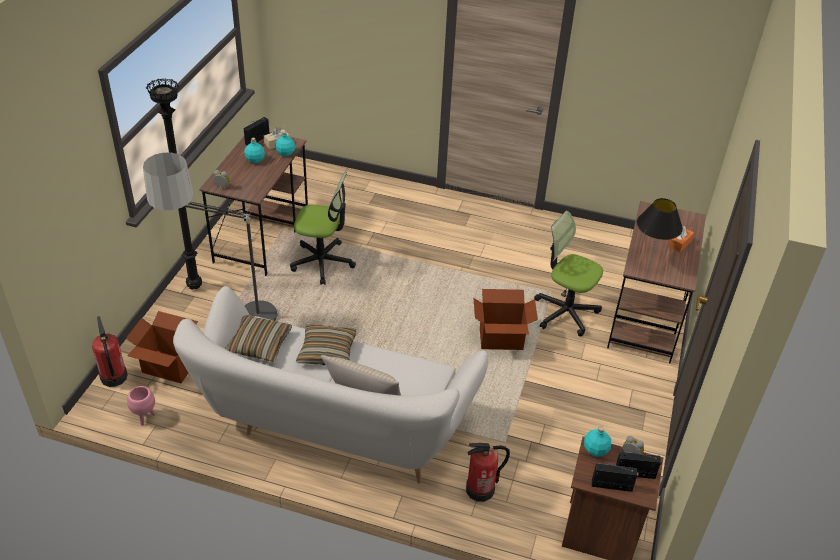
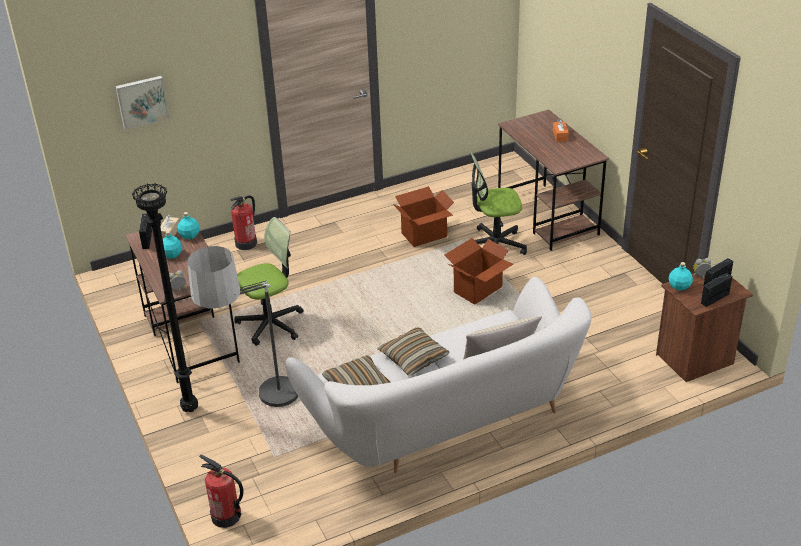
camera: 40 degrees left, 5 degrees down
(144, 418) = (299, 522): pink planter -> none
(169, 367) = (262, 476): cardboard box -> cardboard box (424, 235)
(331, 27) = (142, 101): none -> picture
(481, 489) = (597, 387): fire extinguisher -> fire extinguisher (246, 243)
(650, 261) = (559, 156): black table lamp -> none

